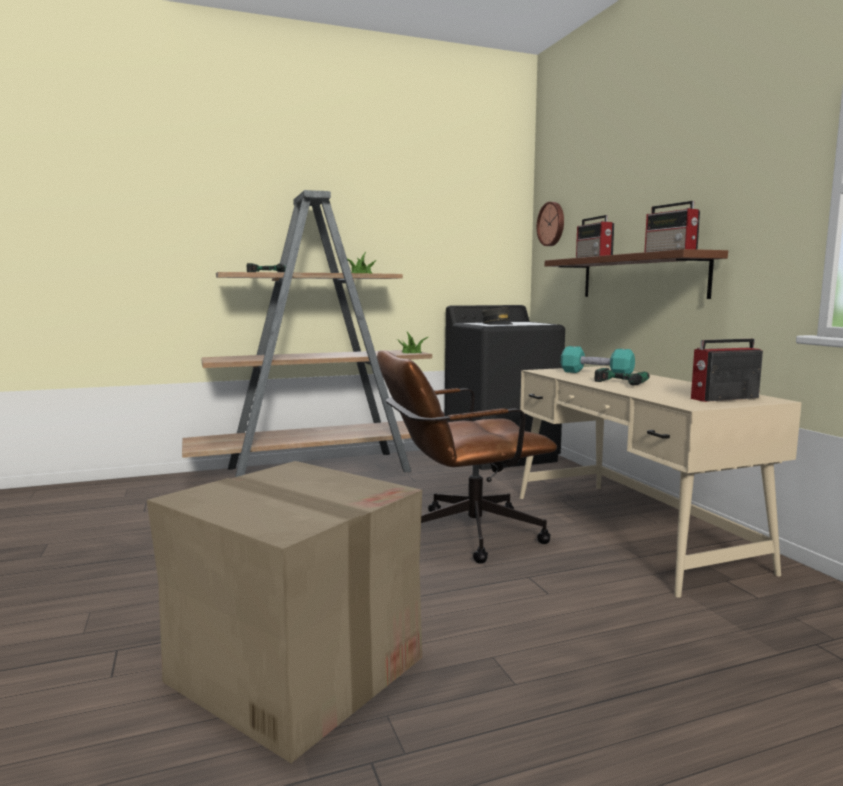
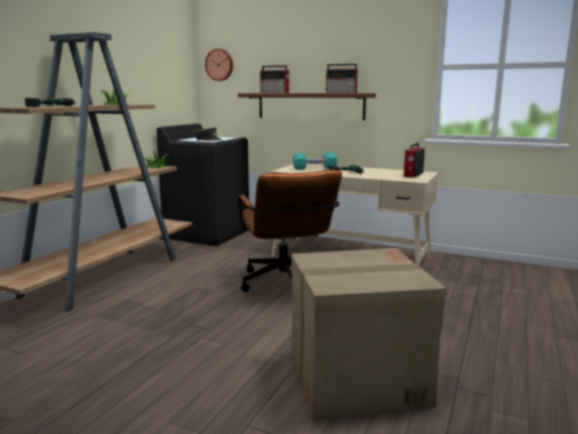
camera: 45 degrees left, 5 degrees up
(461, 535) = (286, 285): brown office chair -> brown office chair turned 45 degrees counterclockwise

